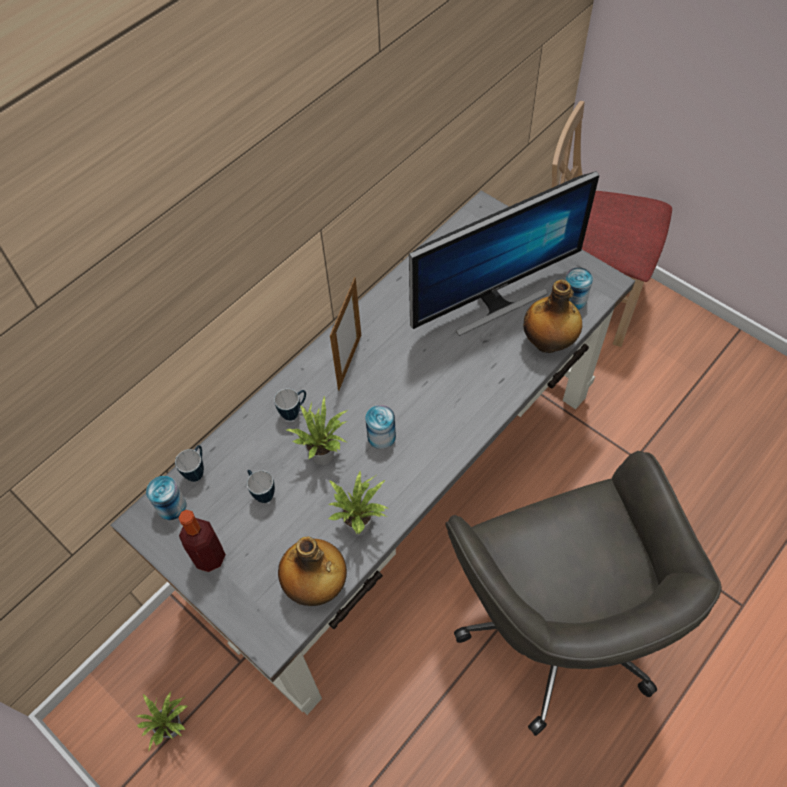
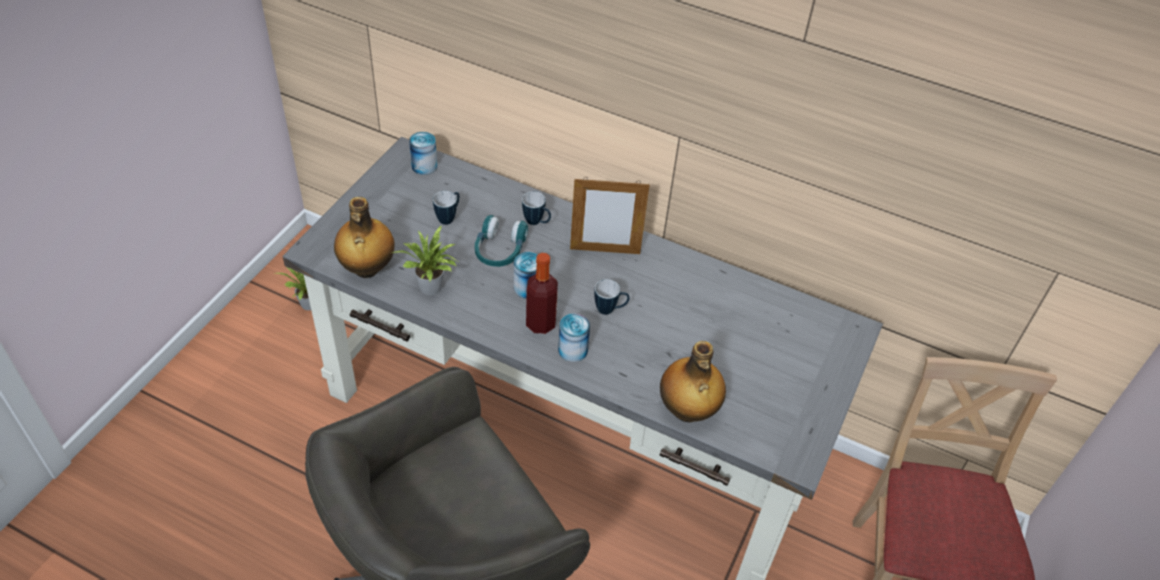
camera: 70 degrees right, 10 degrees down
(197, 471) = (461, 174): mug -> mug (610, 310)
(209, 557) = (382, 198): bottle -> bottle (541, 323)
(324, 452) = (499, 250): potted plant -> turquoise headphones
(493, 301) = (725, 354): monitor -> none
(573, 299) = (758, 429): can -> can (573, 350)

